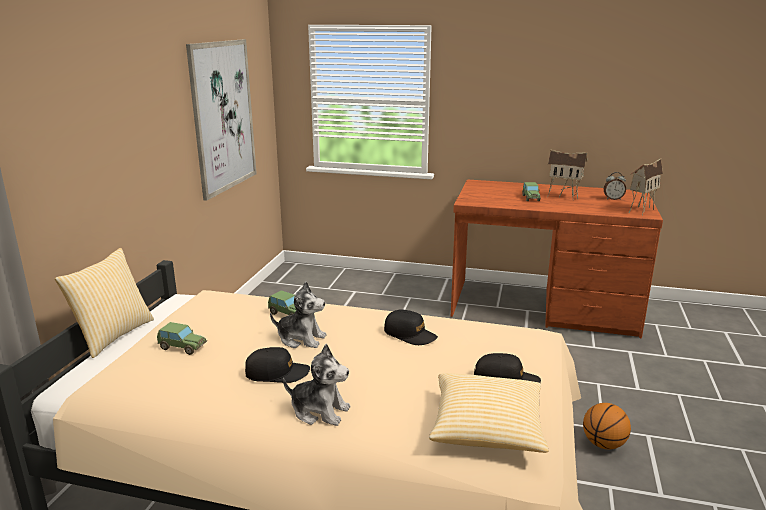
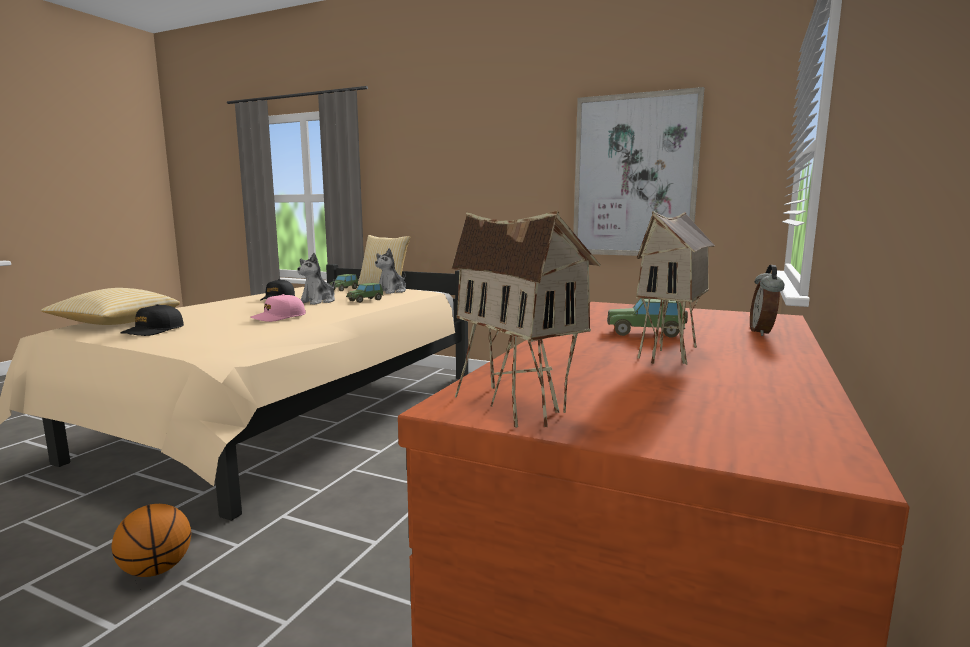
camera: 100 degrees right, 10 degrees down
(319, 411) = (218, 303): plush toy -> plush toy (391, 291)
(410, 334) = (279, 317): black cap -> pink cap
(613, 199) = (667, 399): alarm clock -> alarm clock (763, 333)

